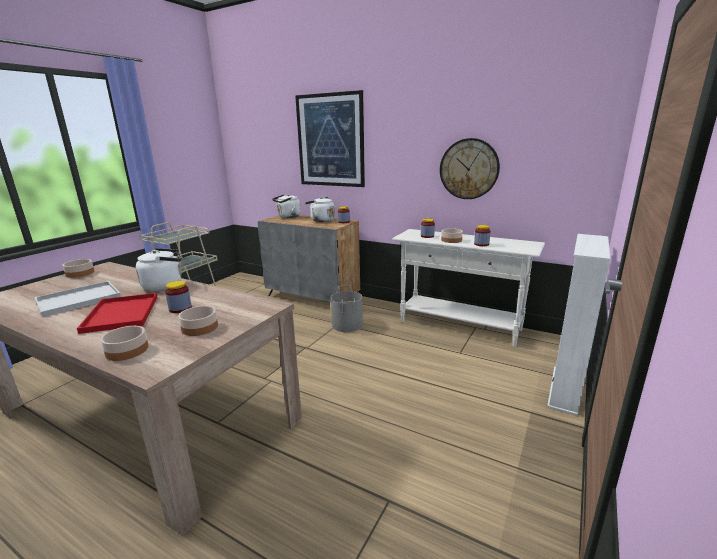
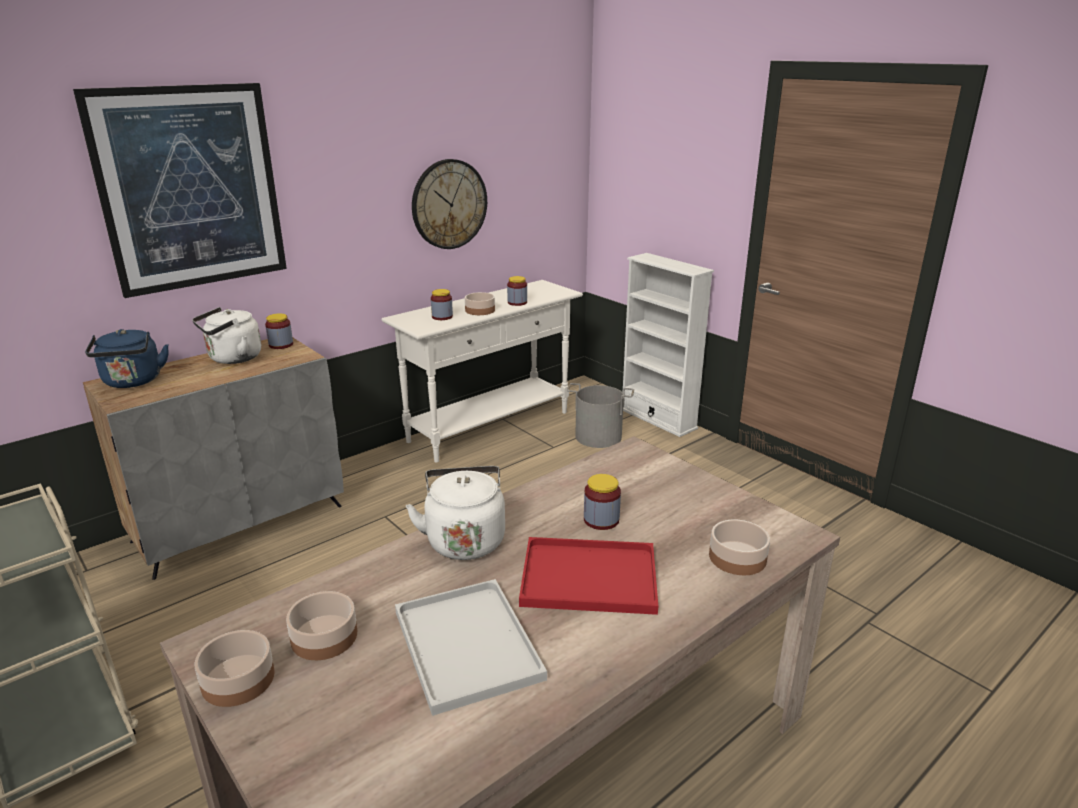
camera: 70 degrees left, 5 degrees up
(200, 327) = (683, 502): bowl -> bowl (324, 636)
(288, 217) = (133, 382): white kettle -> blue kettle
(347, 325) = (398, 509): grey bucket -> grey bucket (598, 437)

